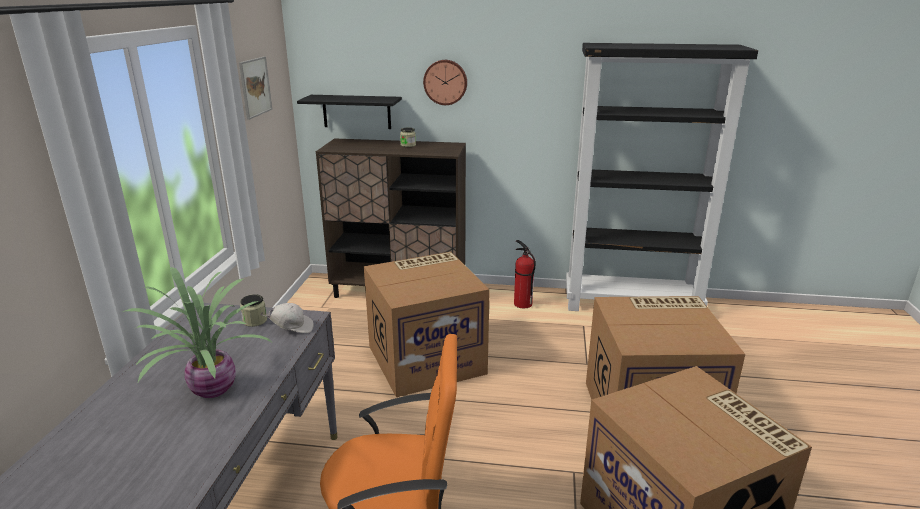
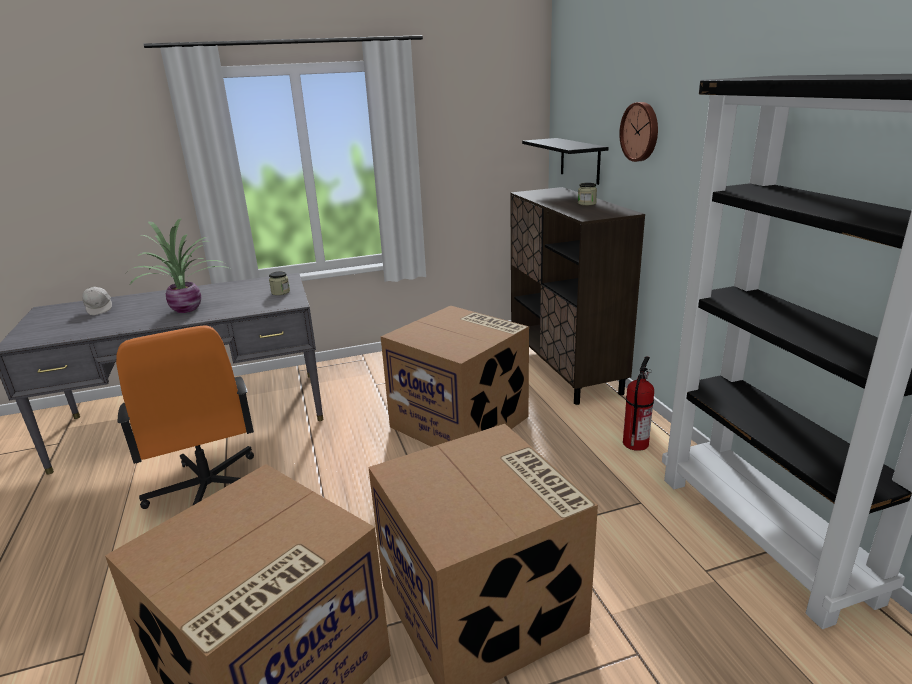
camera: 65 degrees right, 0 degrees up
(255, 87) = (472, 121): picture -> none
(292, 328) = (275, 304): white cap -> white cap (99, 309)

